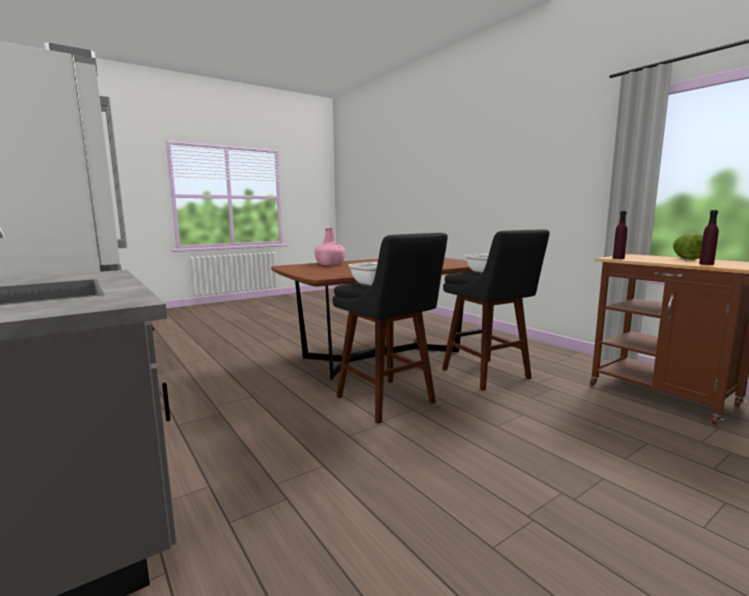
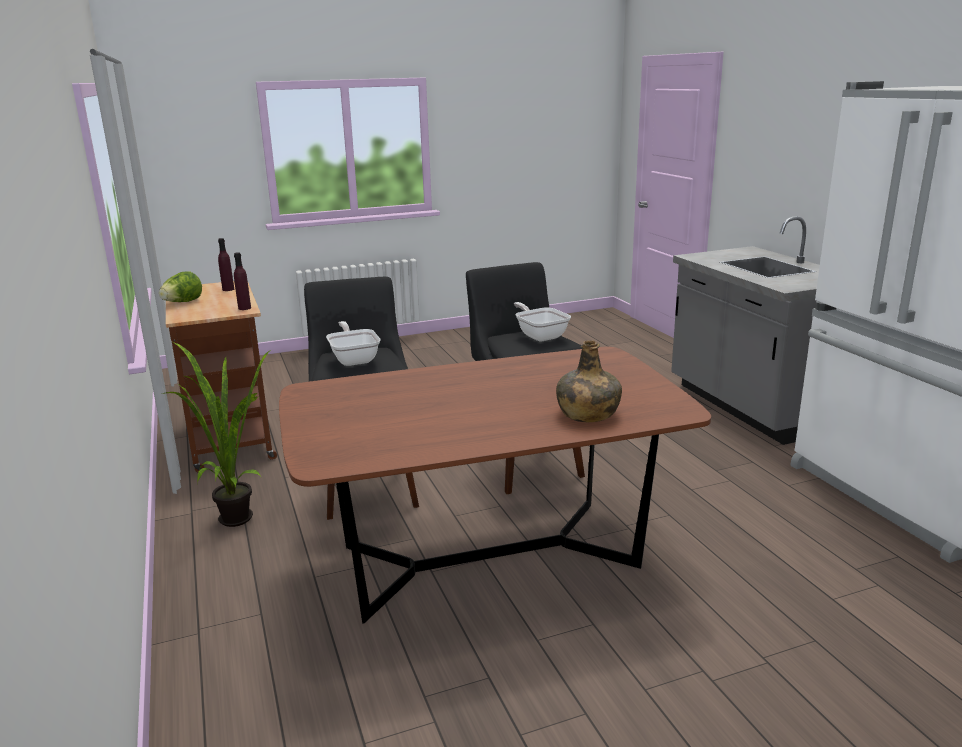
camera: 165 degrees left, 10 degrees up
(330, 264) = (587, 414): pink bottle -> green bottle
(542, 357) = (234, 515): none -> potted plant

